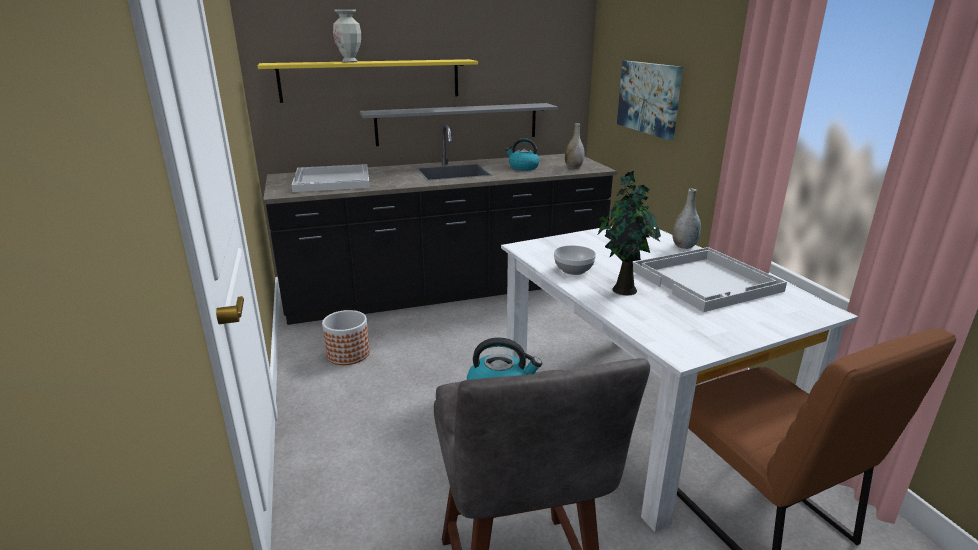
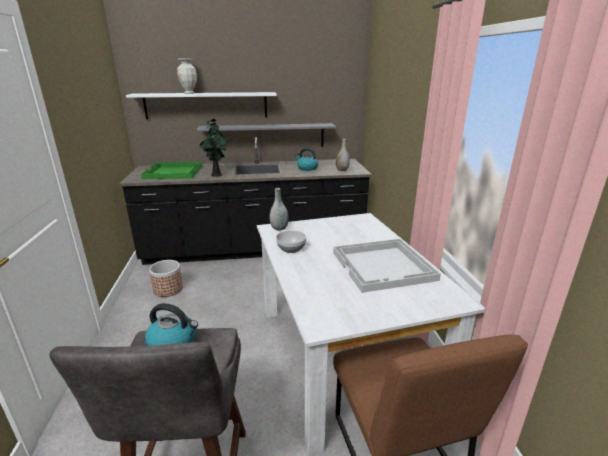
camera: 10 degrees right, 0 degrees up
(333, 180) = (174, 172): white tray -> green tray
(371, 80) = (206, 105): yellow shelf -> white shelf
(622, 289) = (315, 267): potted plant -> potted plant (216, 174)
(649, 98) = (391, 122): picture -> none
(684, 246) = (387, 236): grey vase -> grey vase (279, 228)

